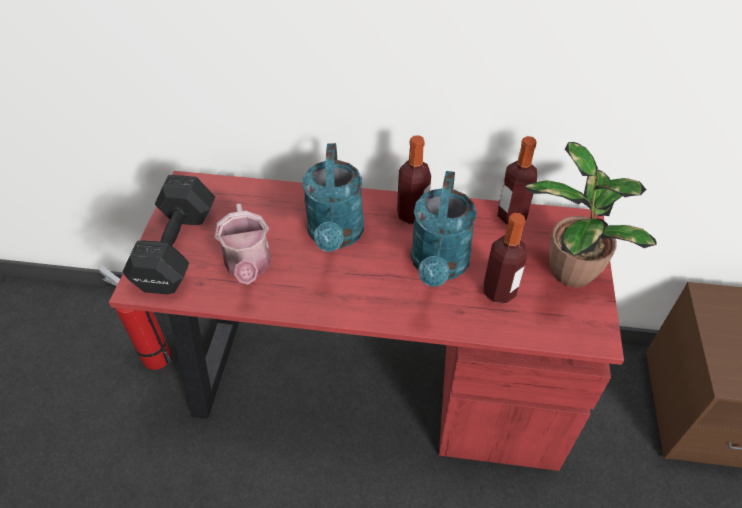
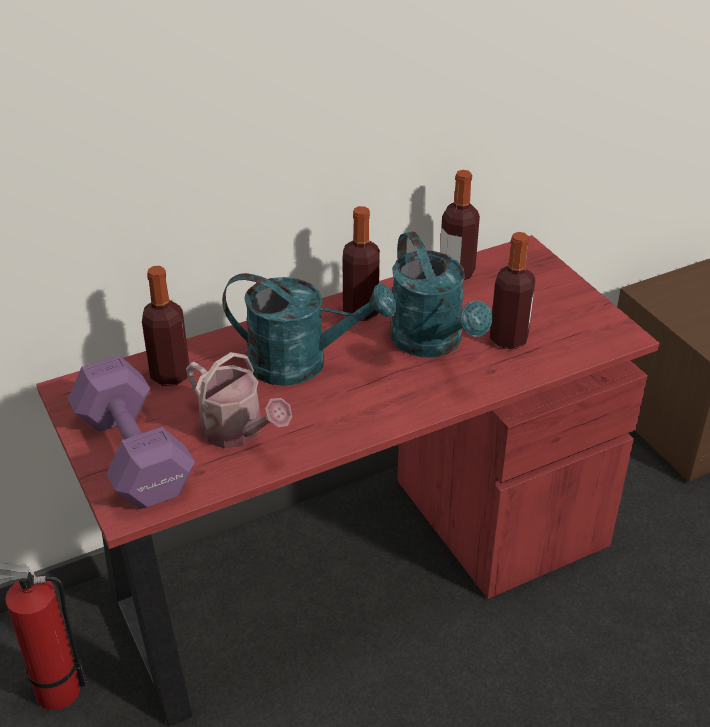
camera: 35 degrees left, 10 degrees down
(175, 251) = (133, 457): black dumbbell -> purple dumbbell
(249, 203) = (170, 375): none -> bottle
(335, 236) = (302, 363): turquoise watering can -> turquoise watering can turned 45 degrees counterclockwise
(569, 269) = (550, 294): potted plant -> none

